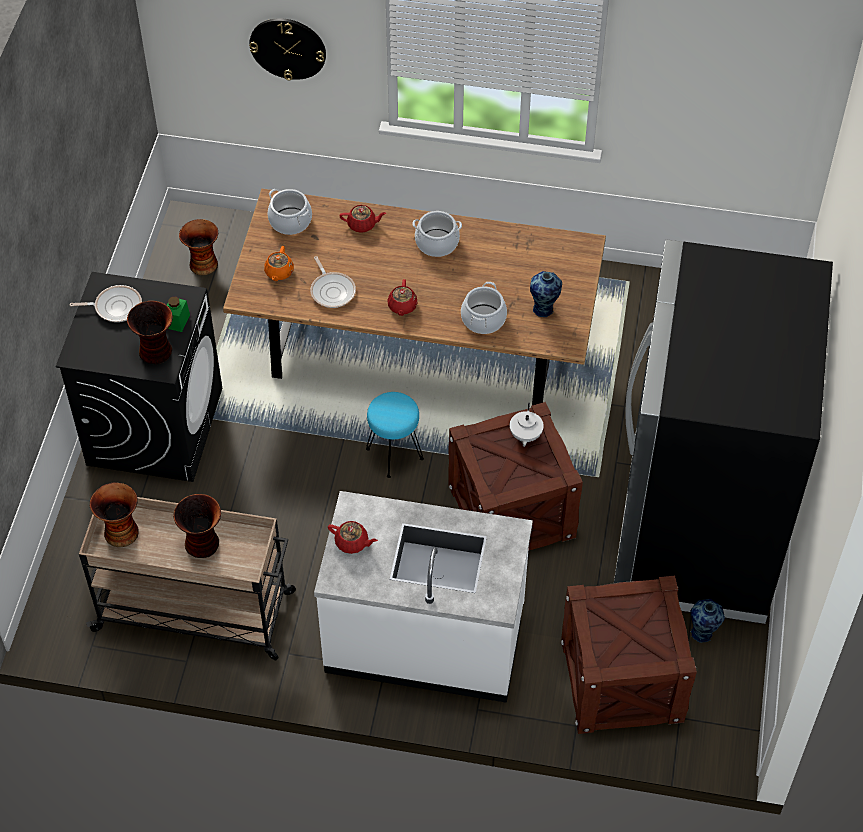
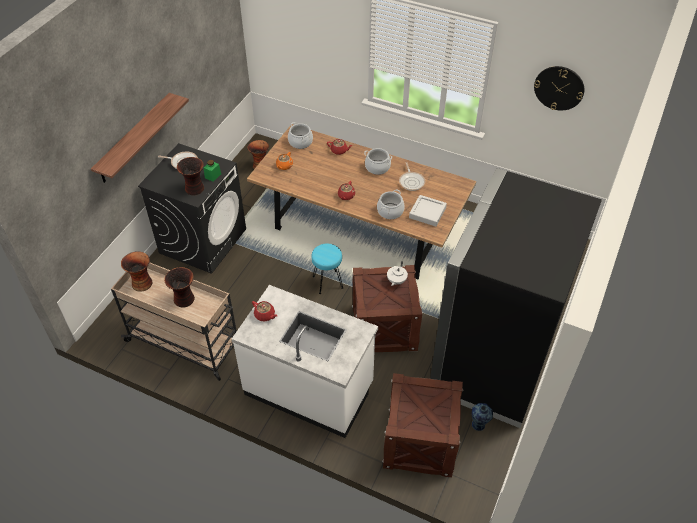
camera: 15 degrees right, 5 degrees down
(44, 291) = (134, 138): none -> shelf
(288, 48) = (316, 44): wall clock -> wall clock (559, 88)
(332, 290) = (310, 180): frying pan -> frying pan (411, 181)
(544, 309) = (427, 213): vase -> grey tray

